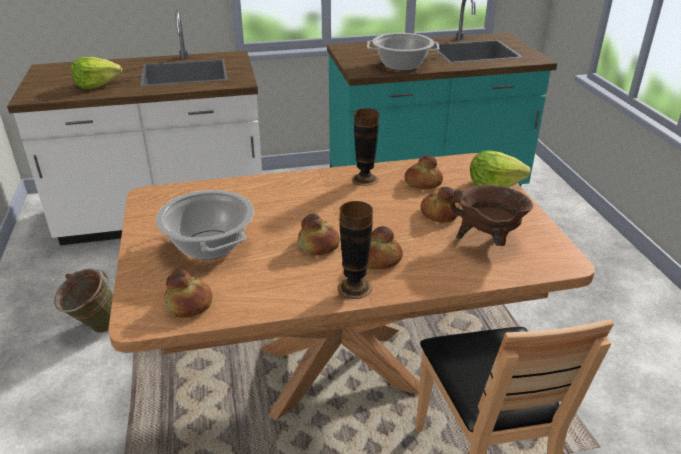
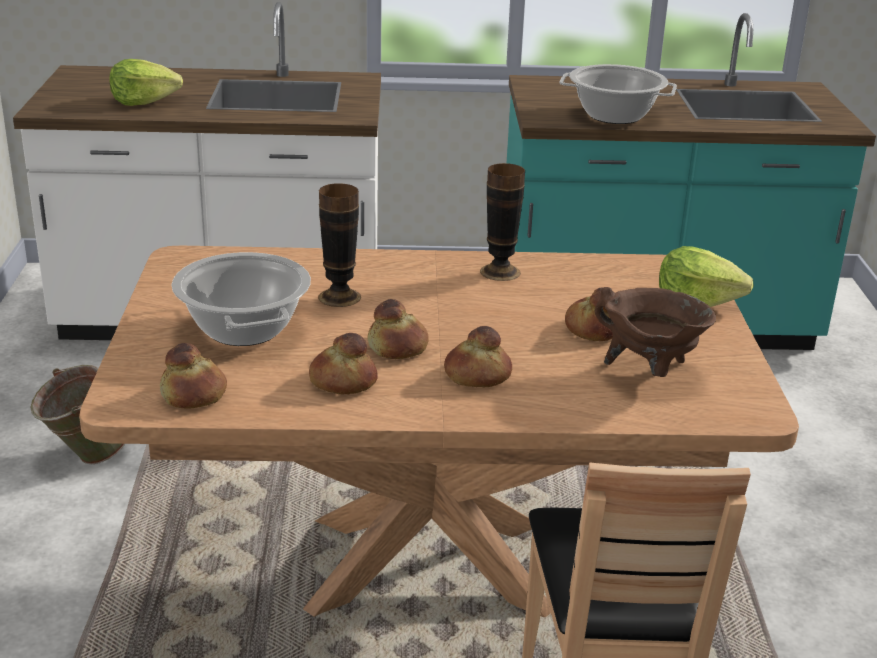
camera: 10 degrees right, 5 degrees down
(354, 287) = (427, 405): vase -> vase (339, 297)
(422, 182) = (586, 286): bread -> bread (342, 381)

